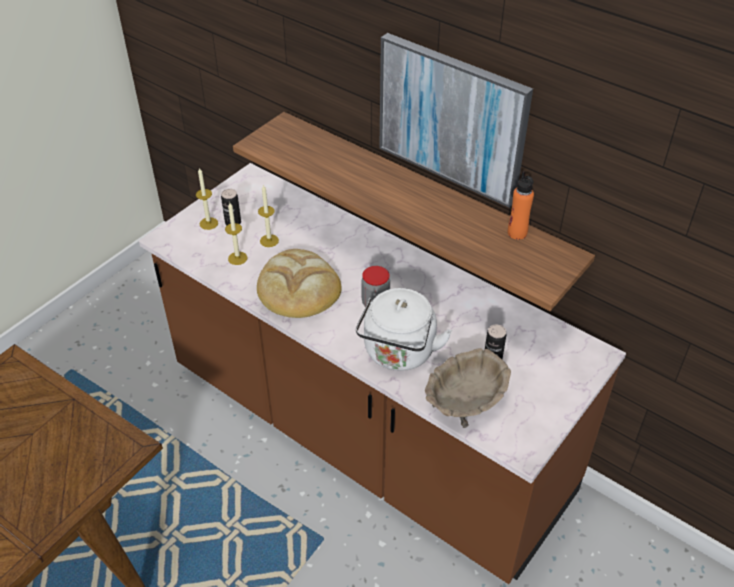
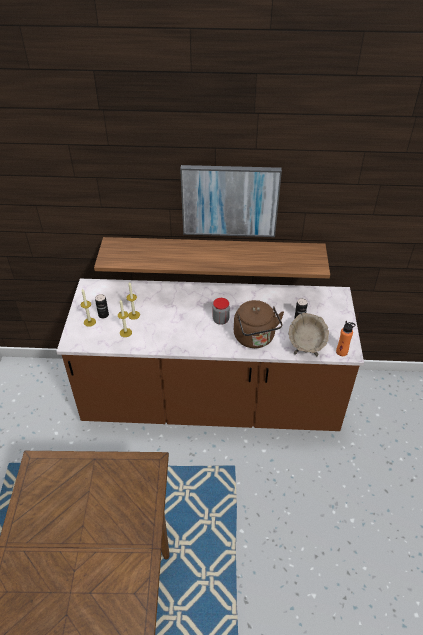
camera: 35 degrees left, 0 degrees up
(298, 288) = (174, 331): bread -> none
(398, 354) = (255, 338): white kettle -> brown kettle
(517, 233) = (283, 248): orange bottle -> orange bottle (342, 352)

